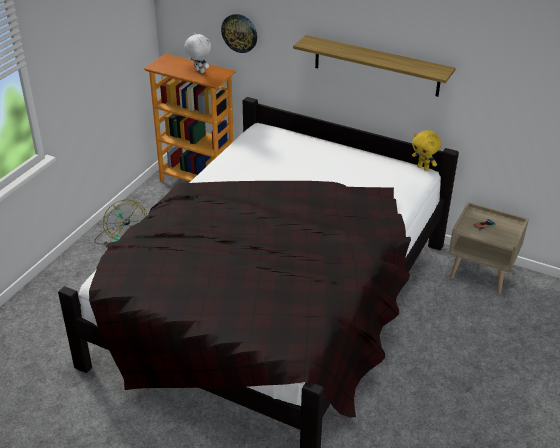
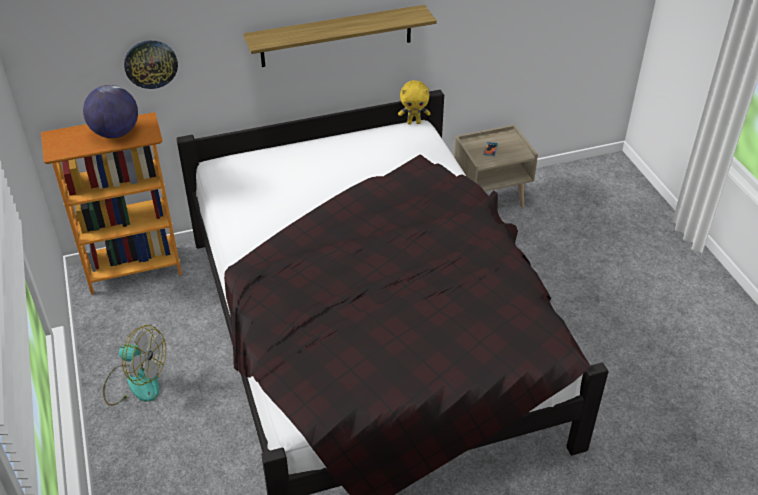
camera: 45 degrees left, 5 degrees up
(198, 71) = (115, 133): white plush toy -> globe

